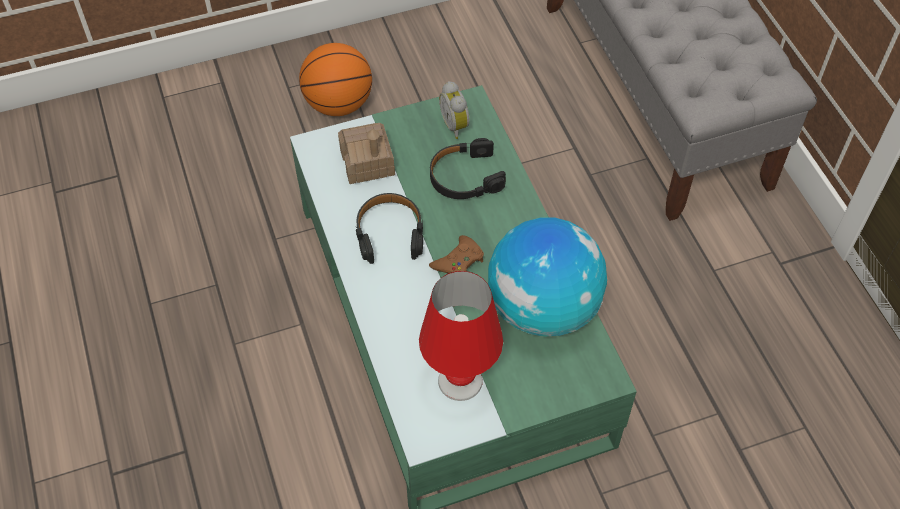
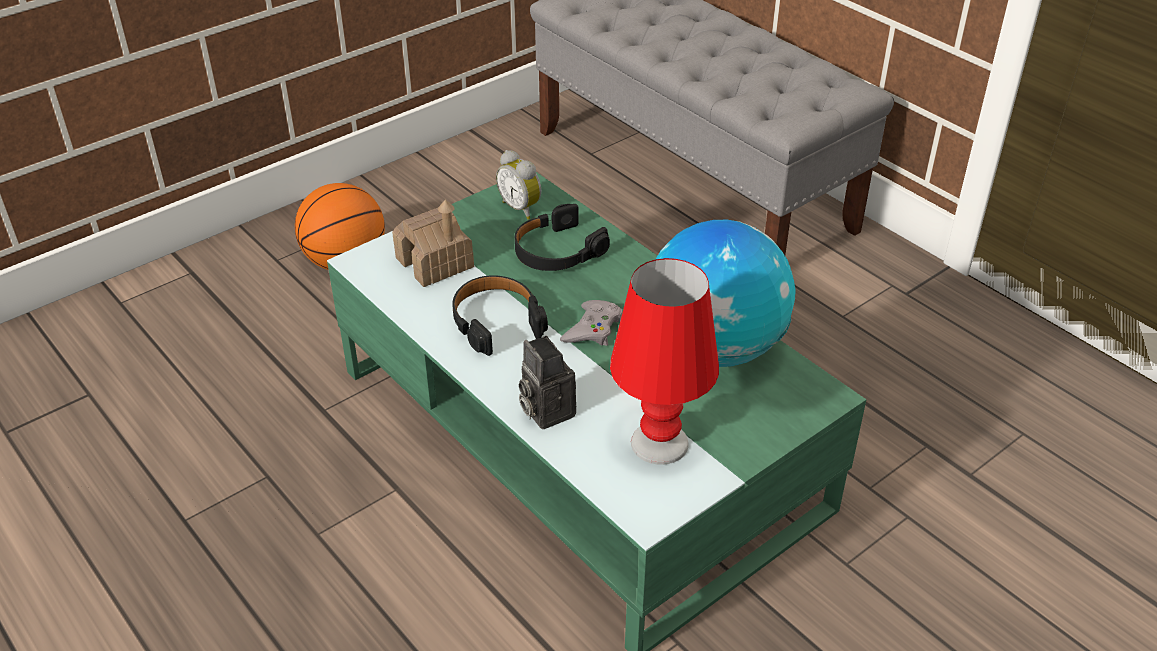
camera: 20 degrees left, 15 degrees down
(390, 325) = (545, 410): none -> camera
(458, 261) = (593, 329): brown game controller -> grey game controller

